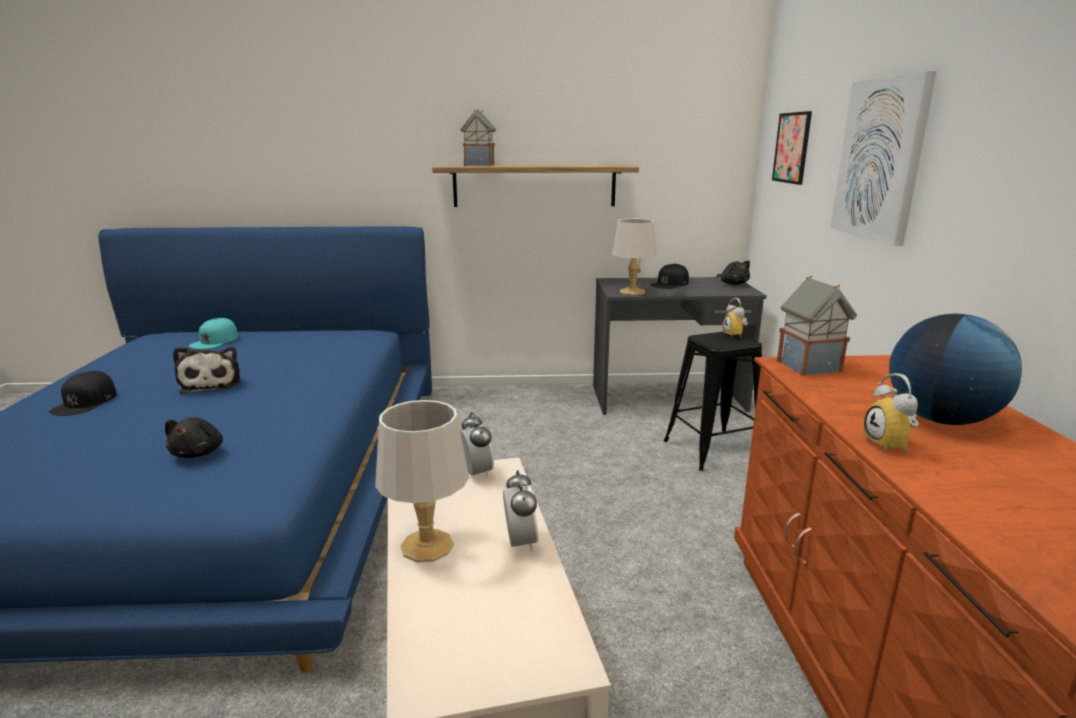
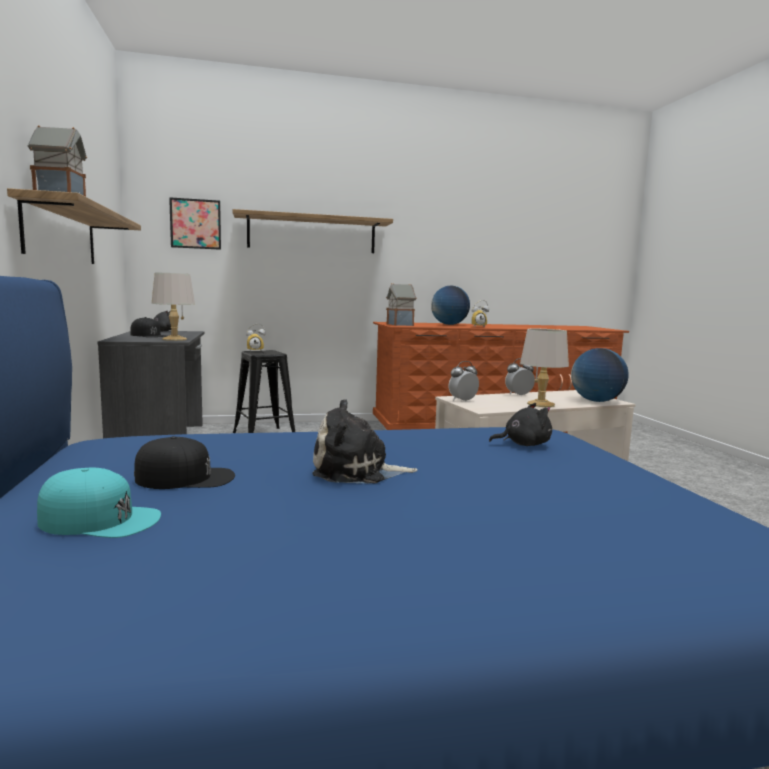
camera: 100 degrees left, 10 degrees down
(85, 402) = (469, 528): black cap -> black cap (185, 477)
(212, 383) = (357, 471): plush toy -> plush toy turned 150 degrees counterclockwise
(435, 648) = (596, 401): none -> globe
(880, 159) = (312, 234): picture -> shelf

